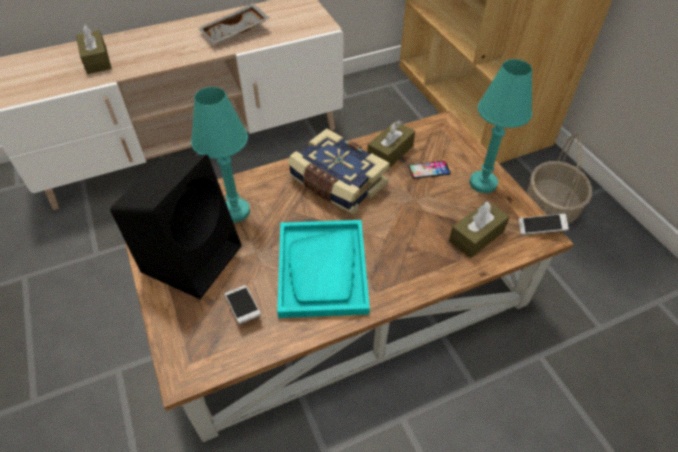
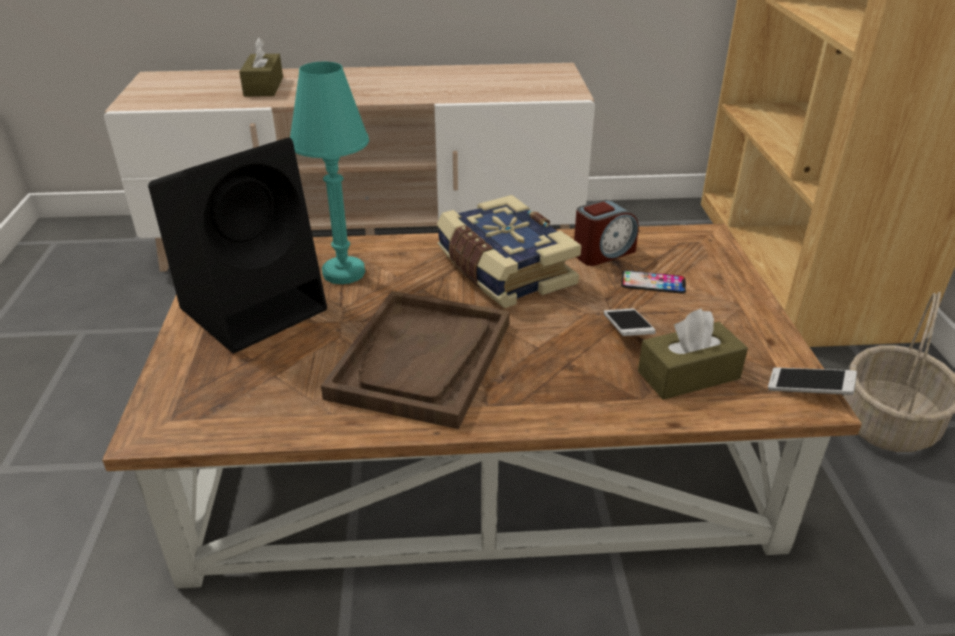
camera: 20 degrees right, 15 degrees down
(235, 32) = (448, 85): grey tray -> none
(243, 308) = (282, 377): phone -> phone (627, 331)
(322, 269) = (422, 360): turquoise tray -> brown tray
(390, 153) = (603, 253): brown tissue box -> alarm clock
(483, 183) = (734, 314): turquoise table lamp -> none

